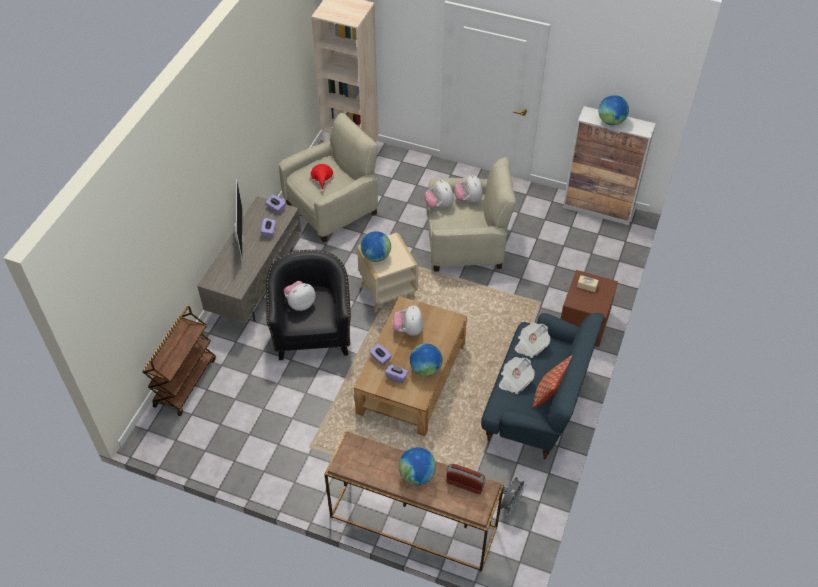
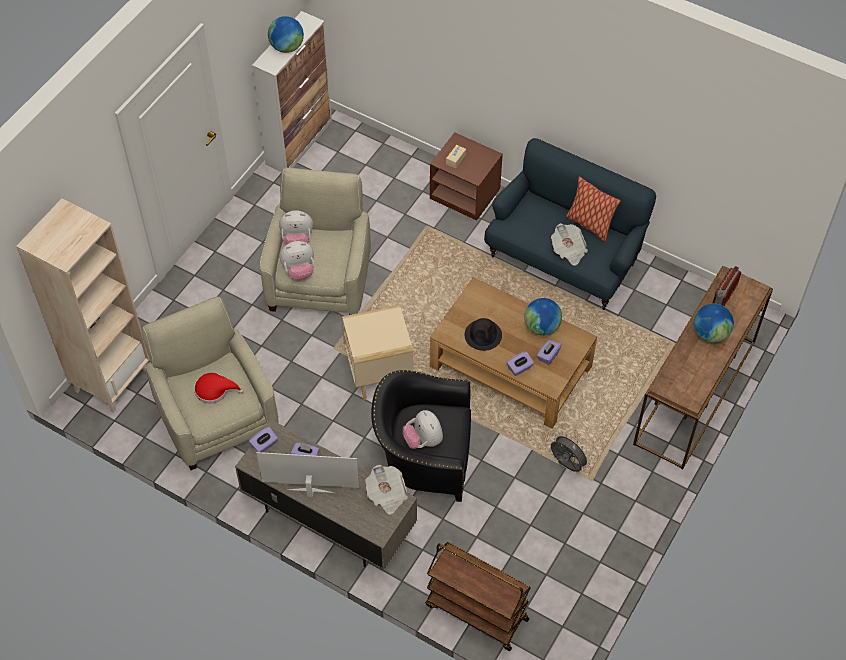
camera: 80 degrees left, 5 degrees up
(376, 256) = (377, 343): globe -> none
(408, 330) = (483, 335): plush toy -> black hat
(510, 503) = (681, 304): grey fan -> grey fan (566, 464)
(531, 345) = (524, 227): newspaper -> newspaper (386, 495)

